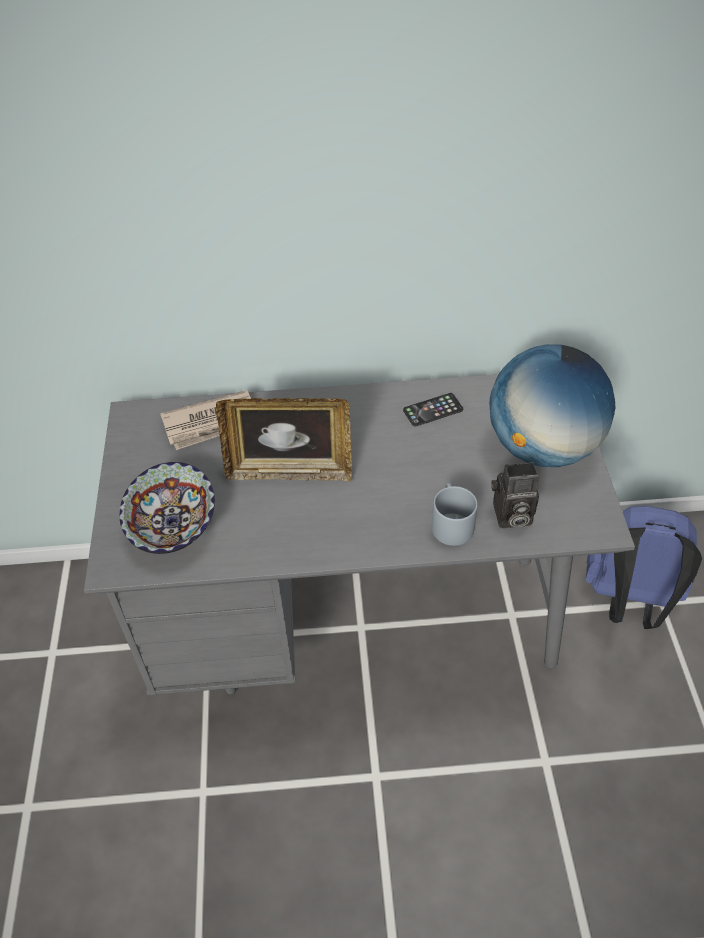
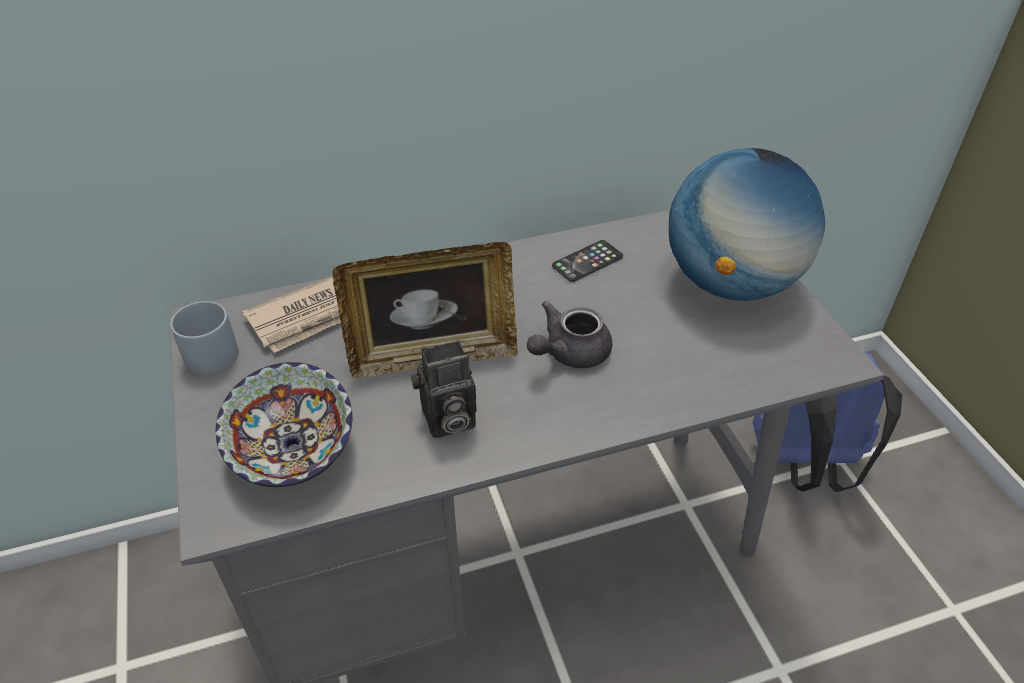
camera: 15 degrees left, 5 degrees down
(391, 486) = (569, 353): none -> grey teapot
(450, 522) = (657, 384): grey mug -> grey mug (209, 350)
(510, 516) = (727, 365): camera -> camera (446, 421)

